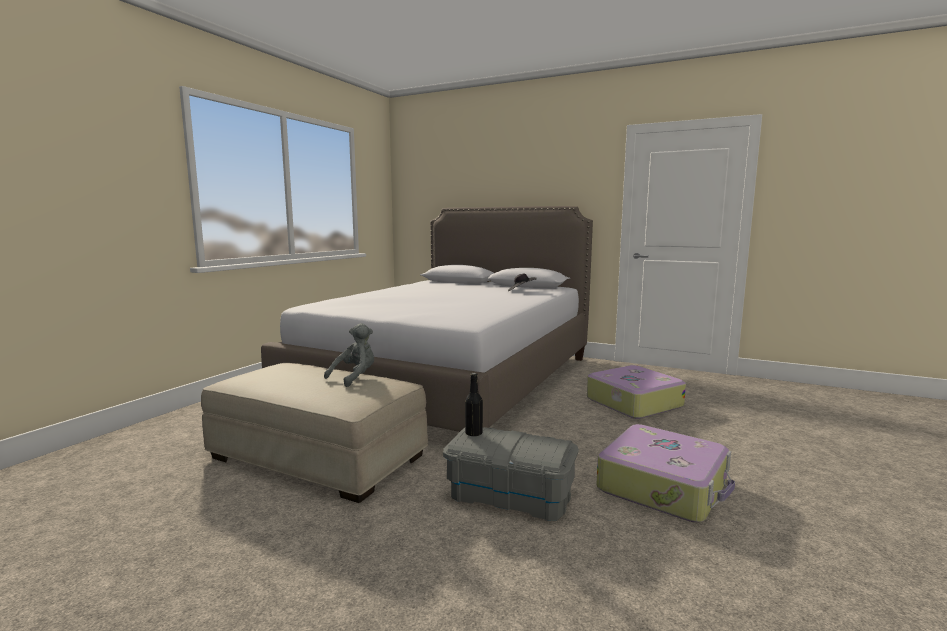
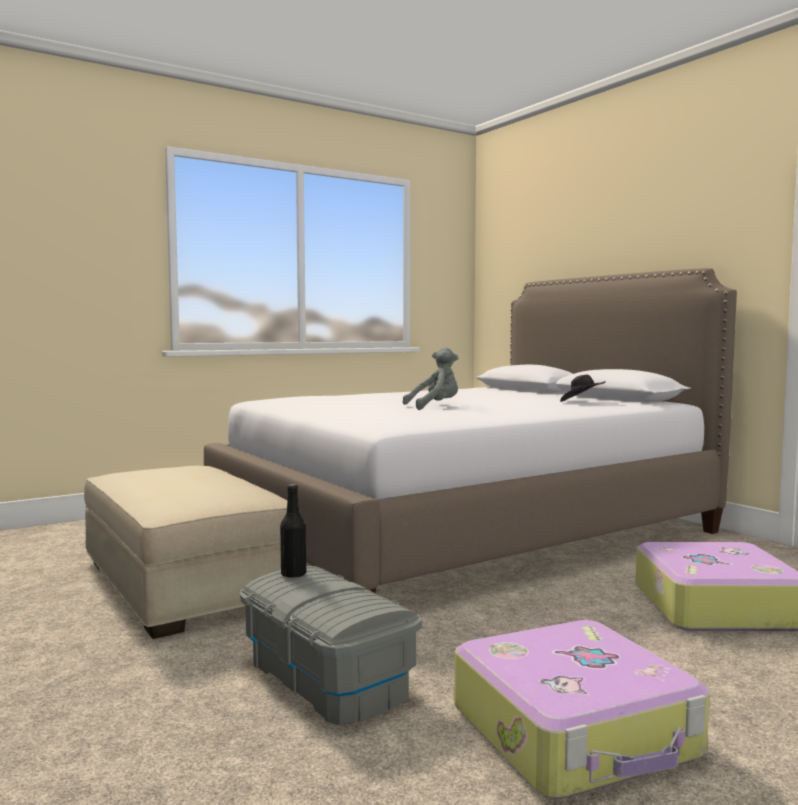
camera: 30 degrees right, 5 degrees down
(355, 377) = (227, 485): grey plush toy -> grey plush toy (435, 407)

